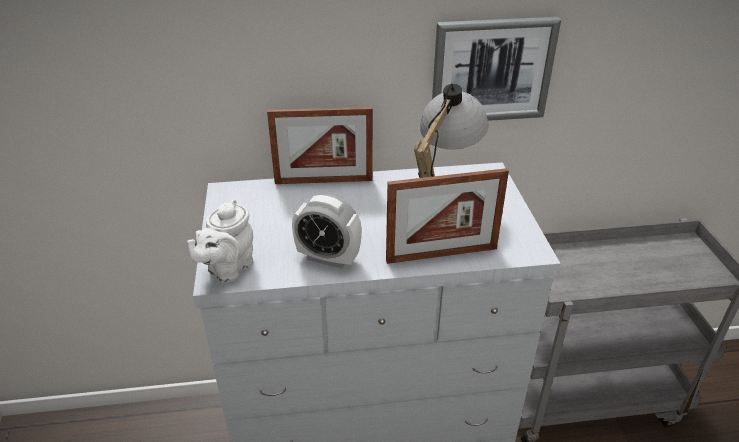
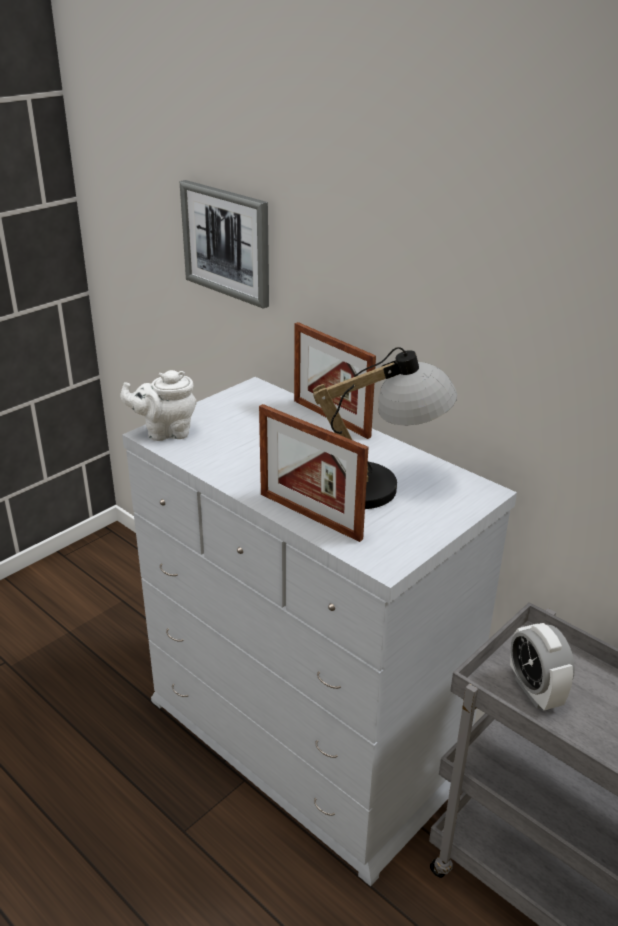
camera: 50 degrees right, 5 degrees down
(328, 258) = (232, 465): alarm clock -> alarm clock (535, 691)
(491, 70) = (523, 370): picture -> picture (227, 242)

